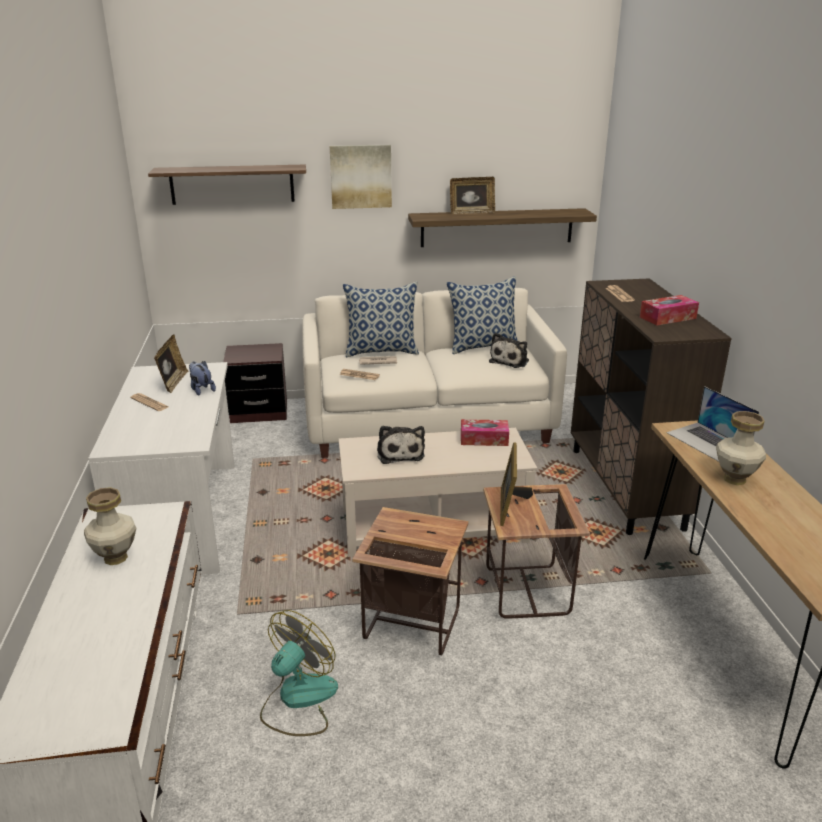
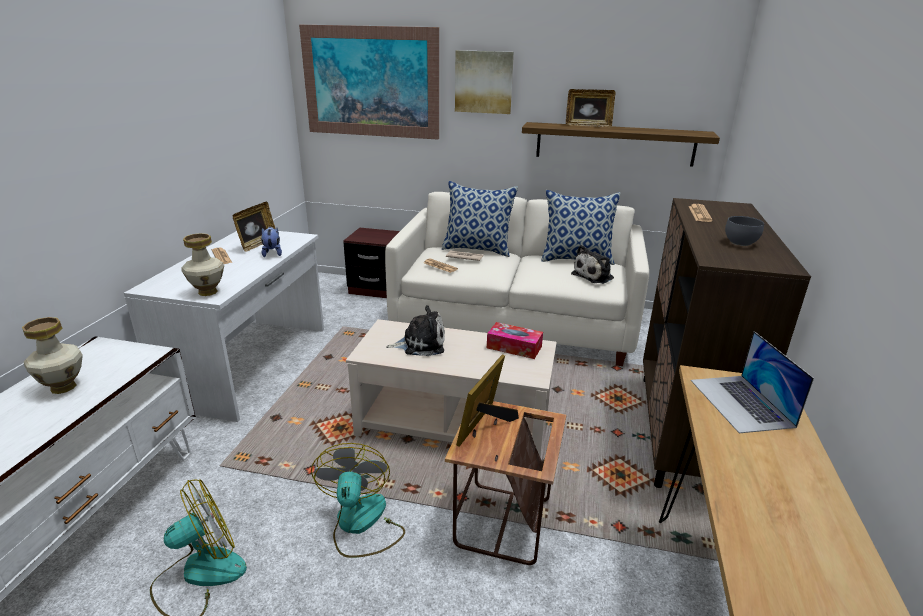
camera: 20 degrees right, 0 degrees up
(232, 184) = (370, 82): shelf -> picture
(400, 453) = (420, 344): plush toy -> plush toy turned 105 degrees counterclockwise
(410, 624) = (361, 524): side table -> fan
(667, 318) = (740, 243): tissue box -> grey bowl
(735, 479) = (748, 464): vase -> vase (207, 292)

